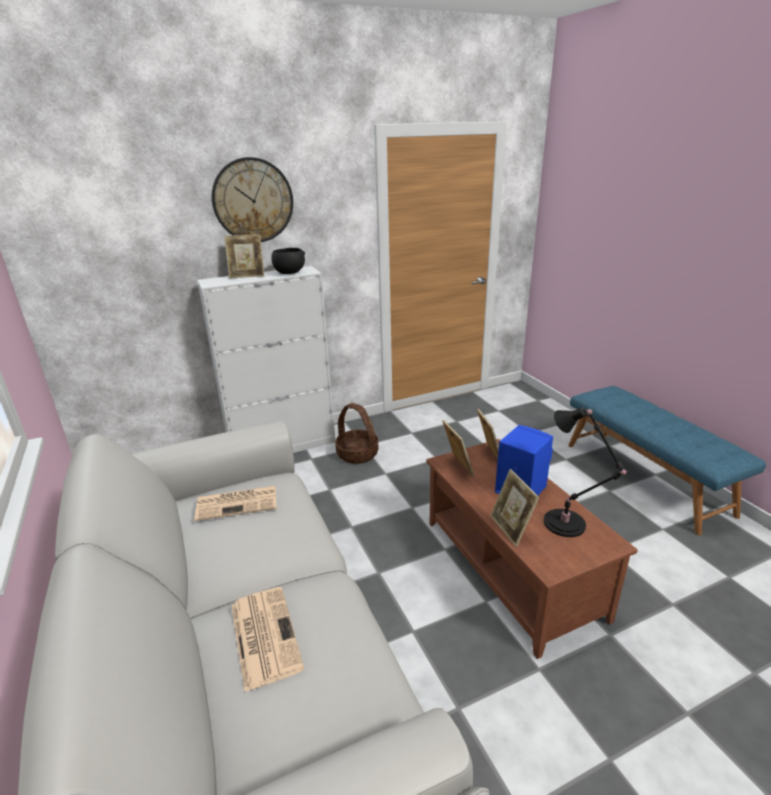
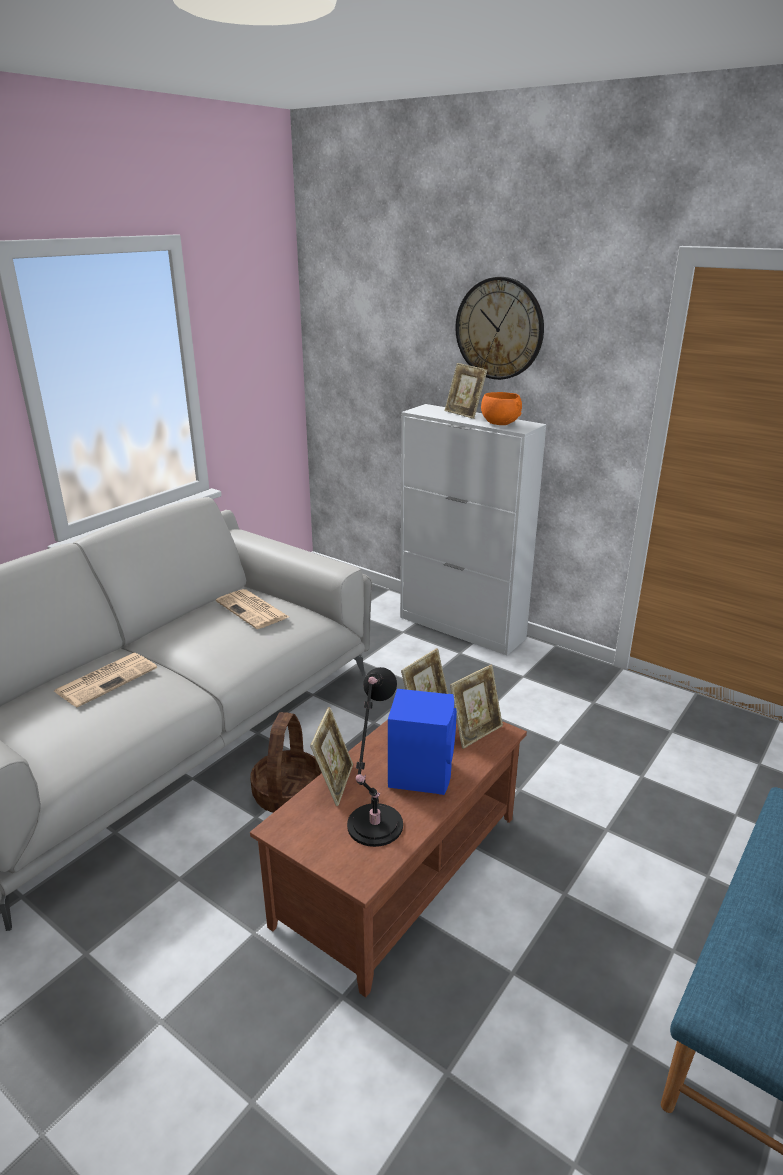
camera: 60 degrees right, 0 degrees up
(289, 273) = (499, 423): black bowl -> orange bowl
(357, 454) = (500, 678): basket -> basket (288, 793)
(511, 529) = (334, 783): picture frame -> picture frame turned 150 degrees clockwise

